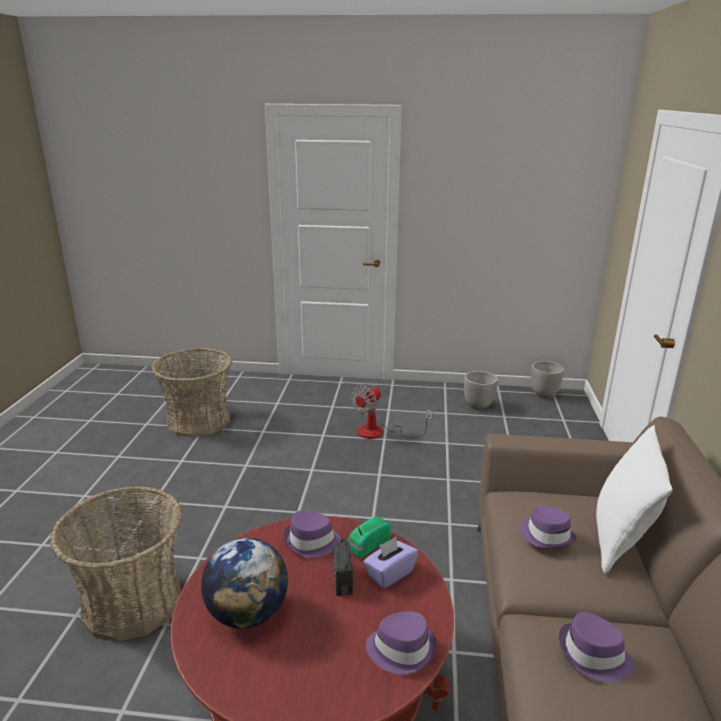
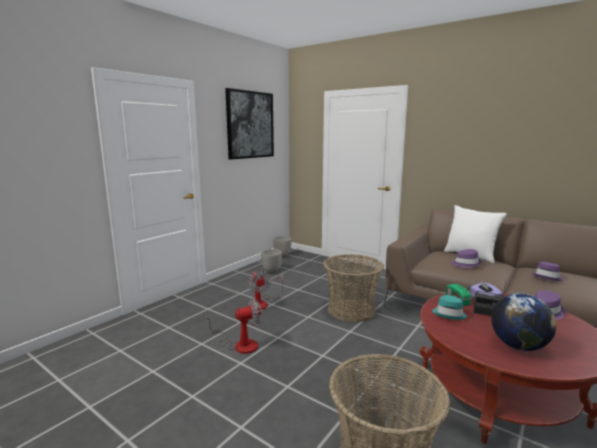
camera: 60 degrees left, 10 degrees down
(198, 421) = (136, 371): basket -> basket (351, 310)
(278, 452) = (239, 344): none -> fan
(312, 542) = (449, 314): purple hat -> turquoise hat
(511, 168) = (250, 125): none -> picture

